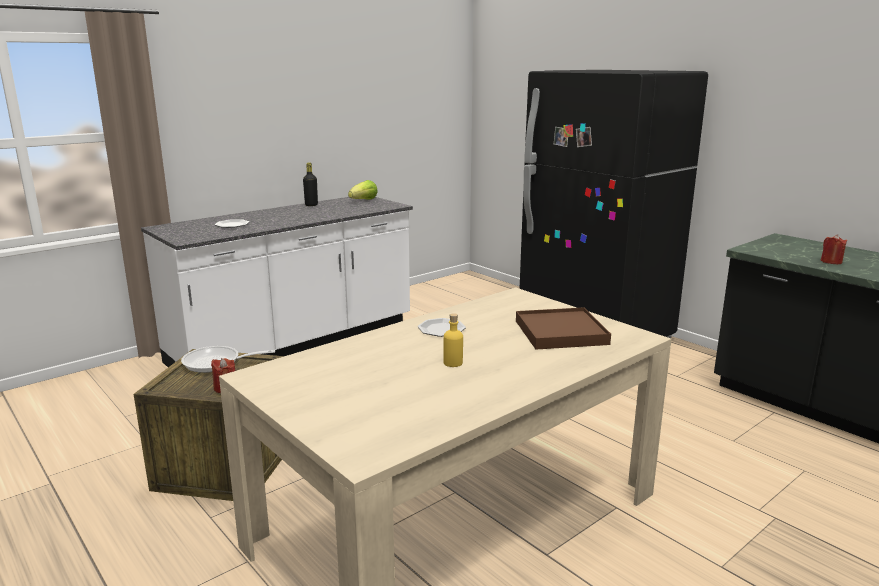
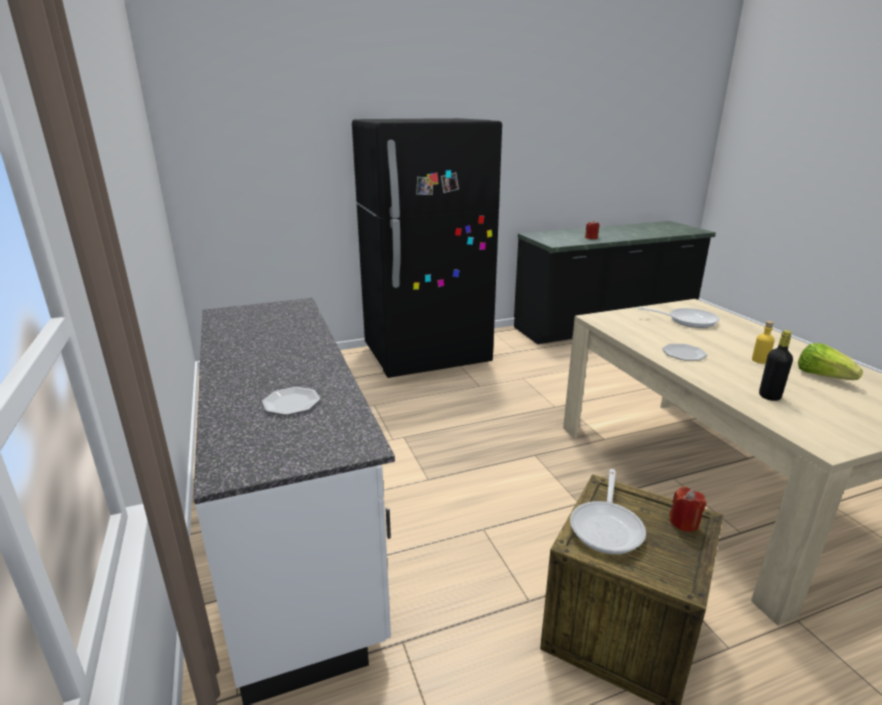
camera: 70 degrees left, 5 degrees up
(311, 205) = (226, 342): black bottle -> black bottle (769, 396)
(363, 200) = (245, 313): lettuce -> lettuce (822, 376)
(561, 332) = (687, 320): brown tray -> frying pan

